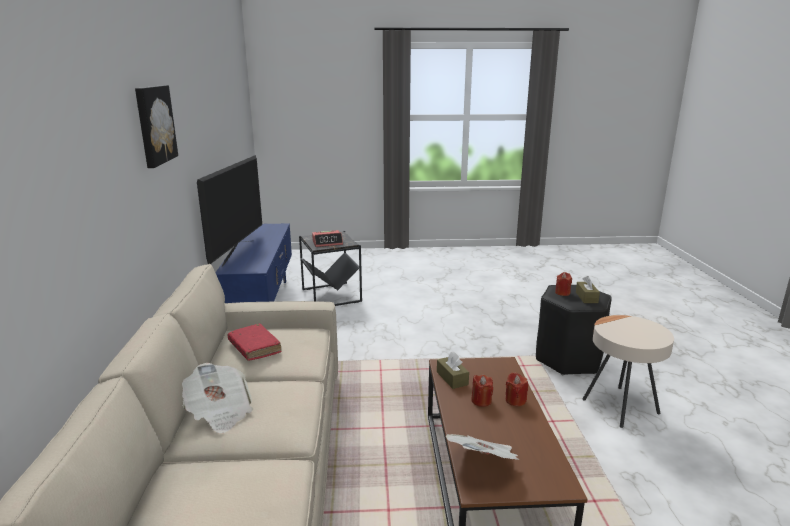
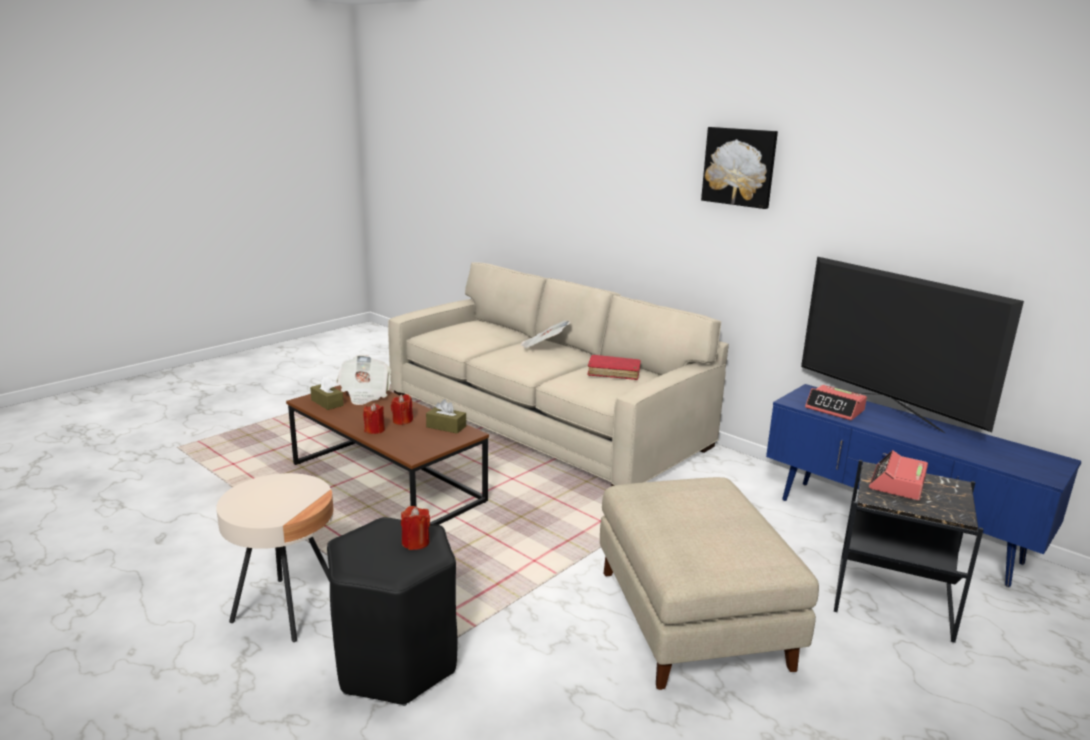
camera: 135 degrees right, 0 degrees up
(255, 260) = (835, 409): none -> alarm clock
(418, 320) = (693, 620): none -> beige ottoman
(586, 297) = (370, 548): brown tissue box -> brown tissue box (327, 403)

